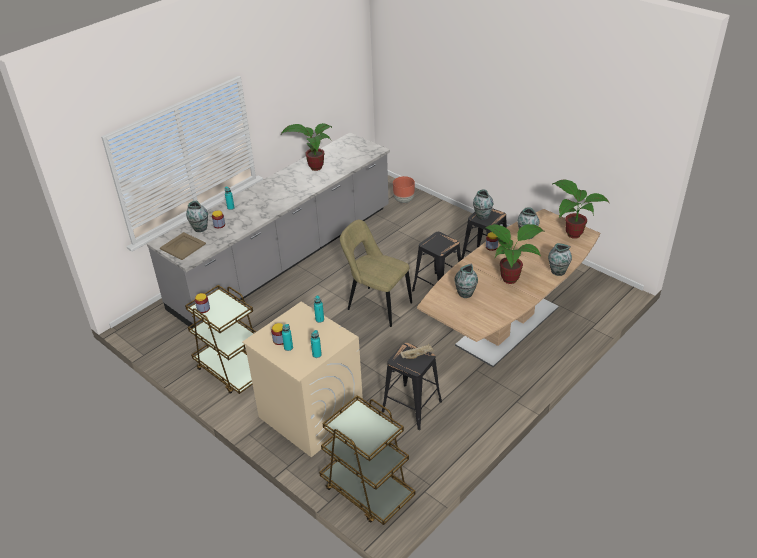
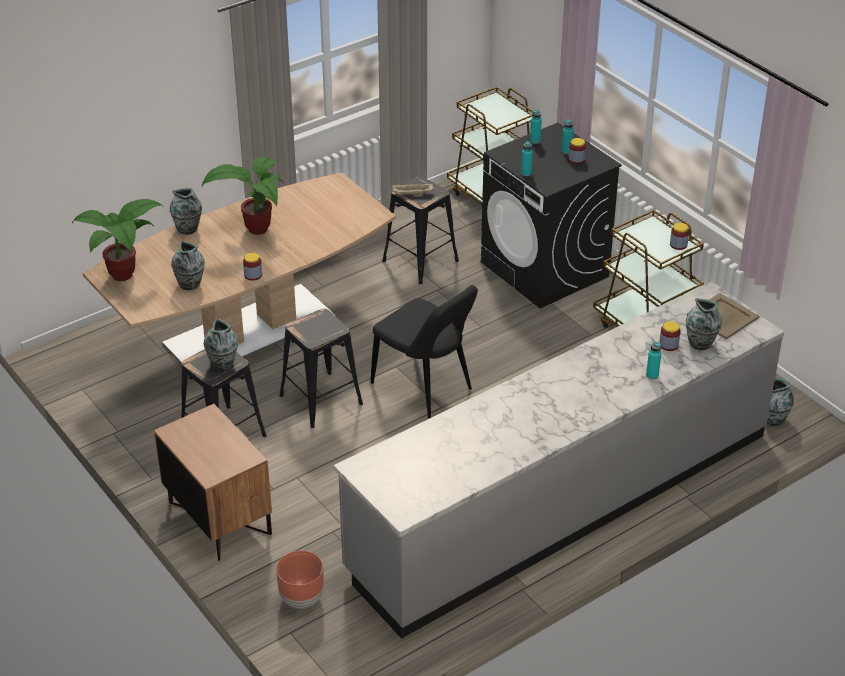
camera: 170 degrees left, 0 degrees up
(310, 415) = (545, 269): beige washing machine -> black washing machine
(313, 168) = (495, 441): potted plant -> none
(377, 305) = (425, 389): beige chair -> black chair
(461, 224) = (218, 518): none -> brown nightstand
(465, 294) = (326, 220): vase -> vase (773, 419)

